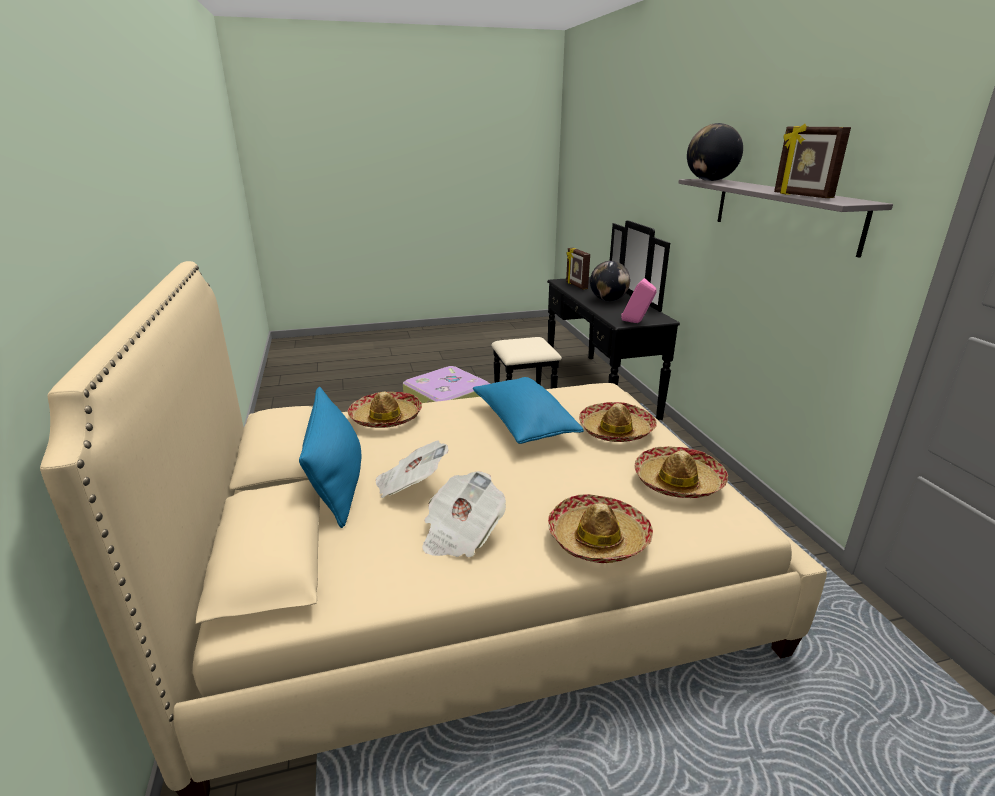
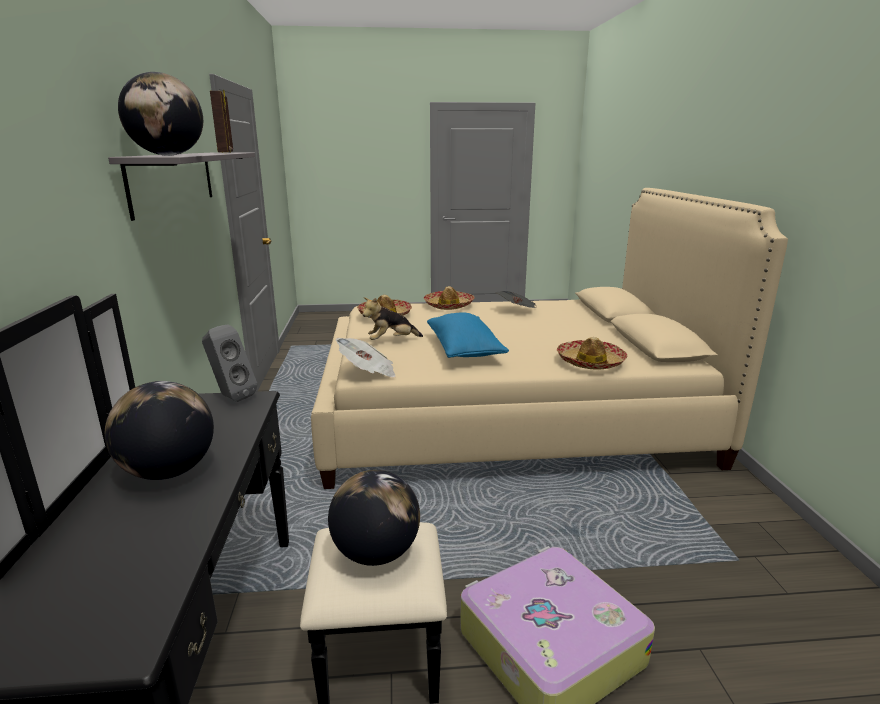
camera: 170 degrees left, 5 degrees down
(337, 483) = (600, 330): blue pillow -> none
(410, 485) = (550, 326): newspaper -> newspaper (368, 372)
(525, 344) = (376, 554): none -> globe
(576, 285) = (127, 580): picture frame -> none
(616, 430) = (391, 341): hat -> plush toy
(636, 323) = (230, 397): pink speaker -> grey speaker

